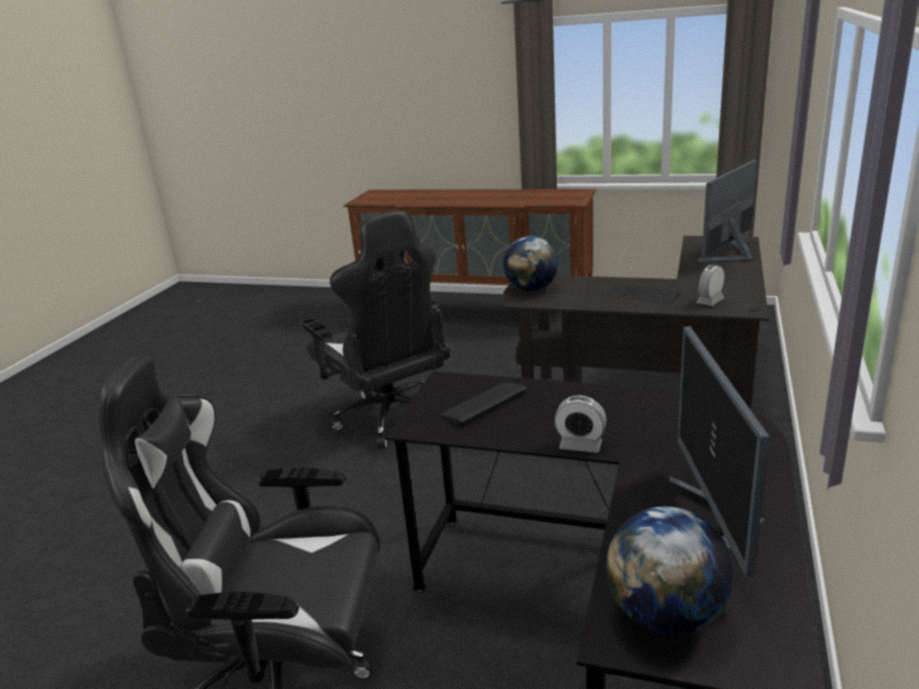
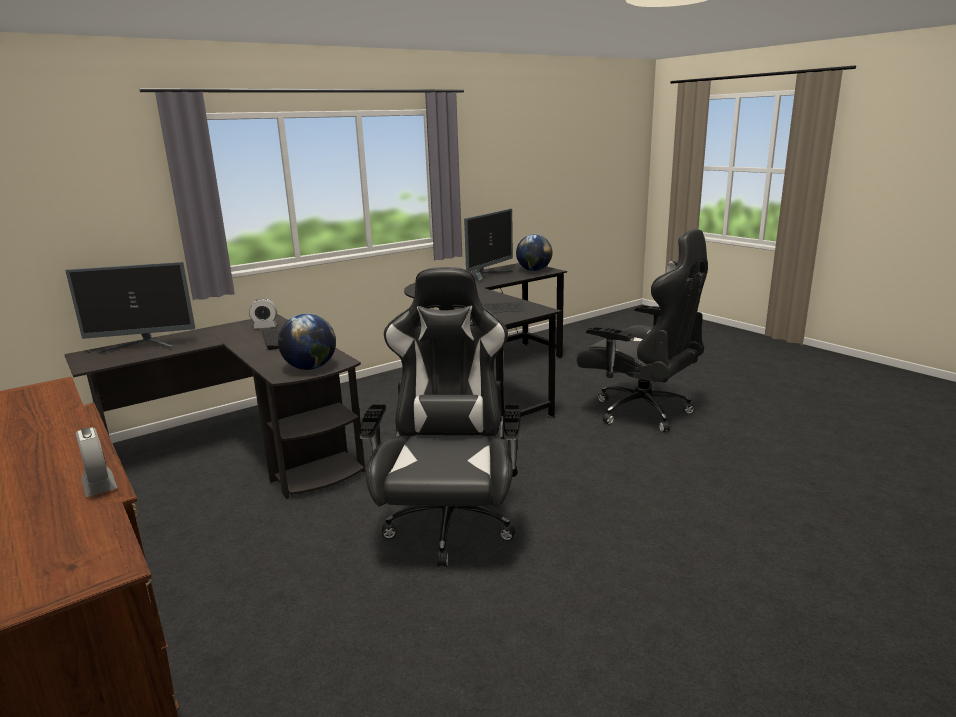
camera: 145 degrees left, 5 degrees down
(580, 445) = (487, 292): alarm clock -> alarm clock (99, 485)

